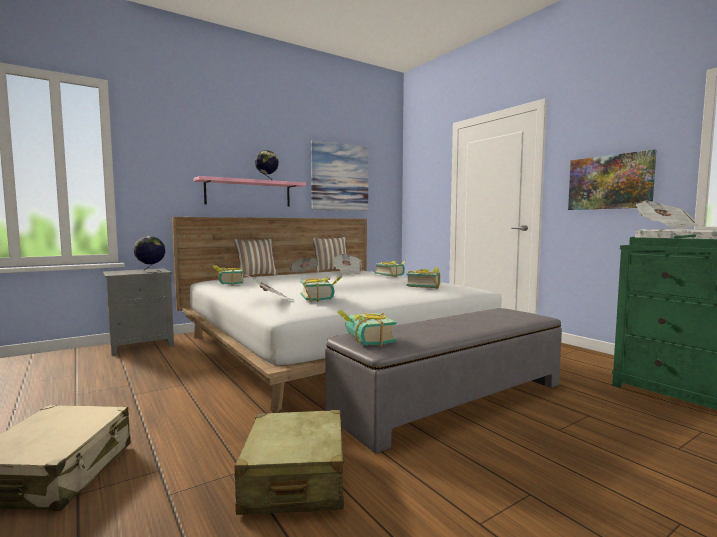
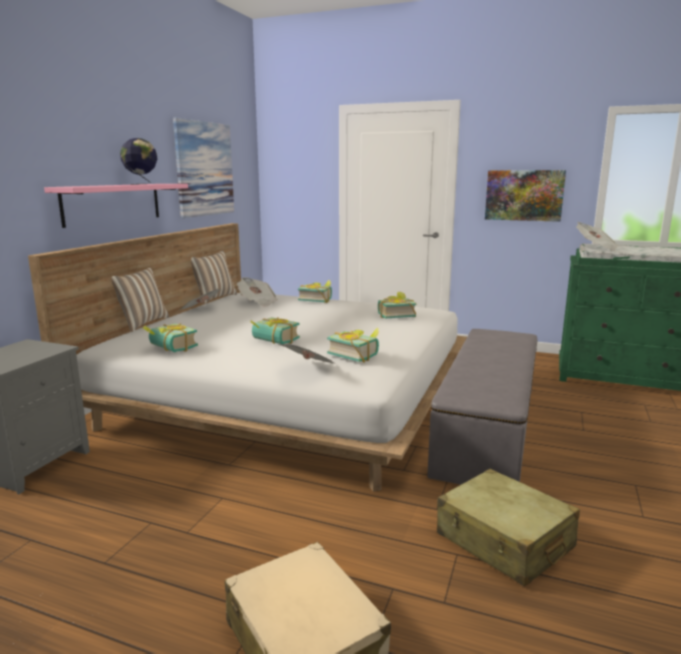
camera: 35 degrees left, 10 degrees up
(150, 272) = (43, 352): globe -> none
(364, 341) = (479, 398): book -> book (272, 342)

